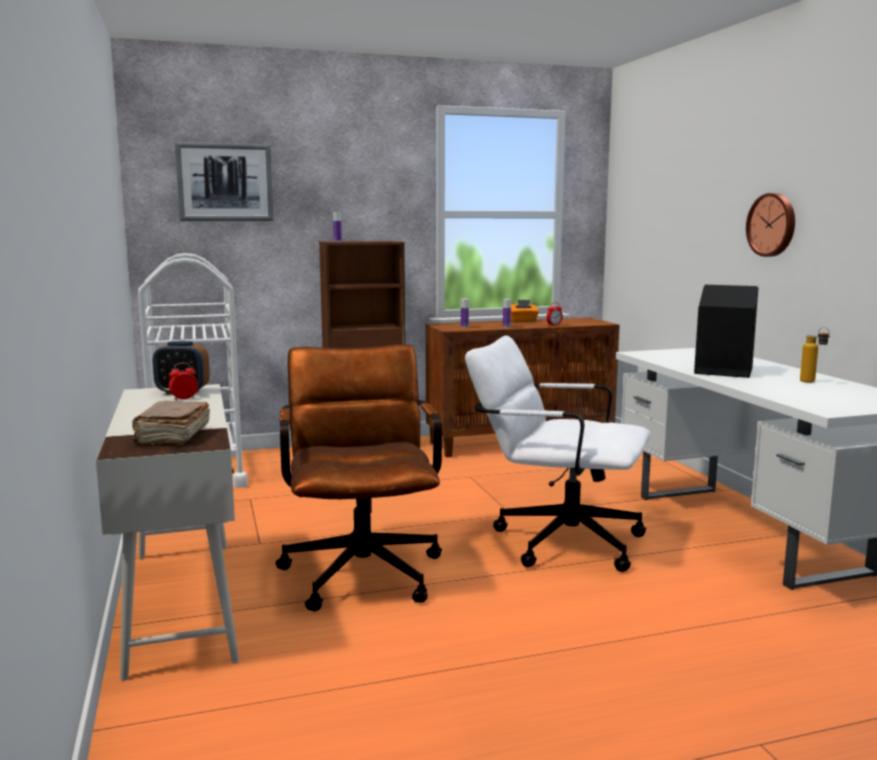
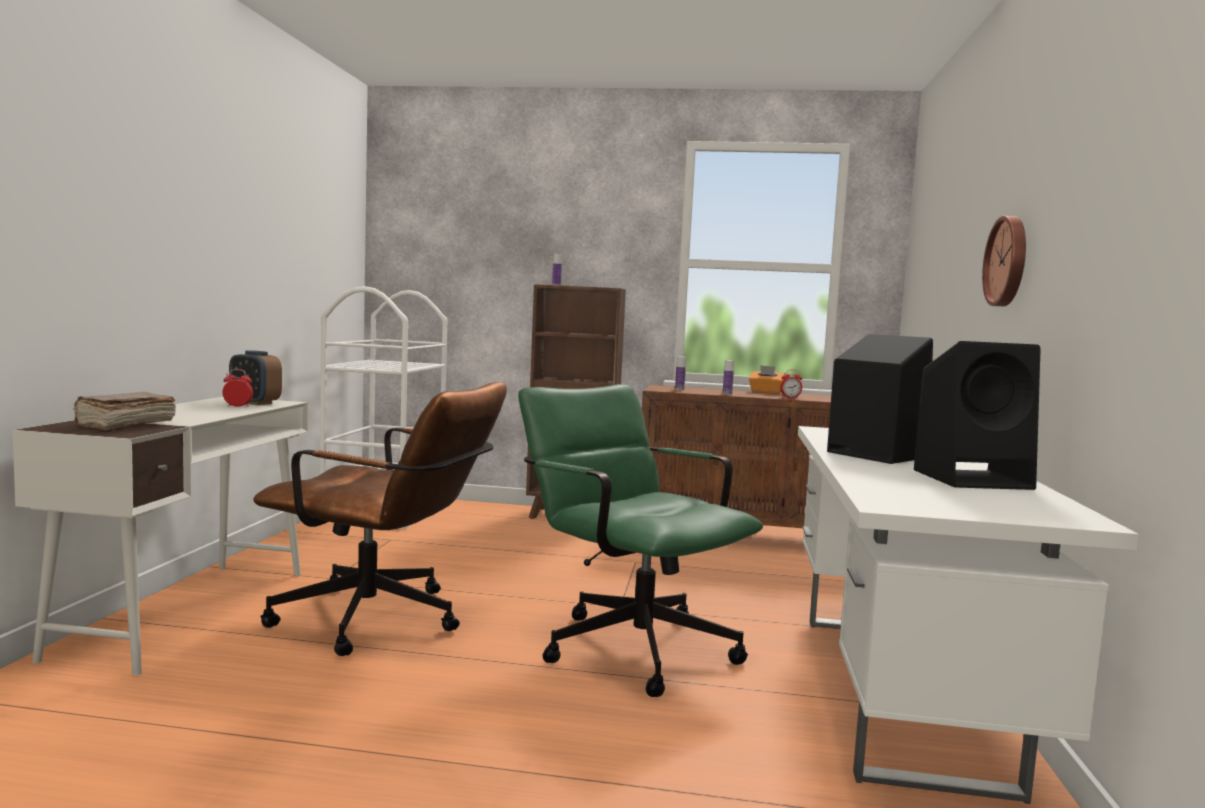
camera: 25 degrees right, 5 degrees down
(225, 182) = (457, 222): picture -> none
(362, 567) = (383, 621): brown office chair -> brown office chair turned 90 degrees clockwise
(555, 540) = (628, 643): white office chair -> green office chair
(812, 382) = (974, 479): bottle -> black speaker

